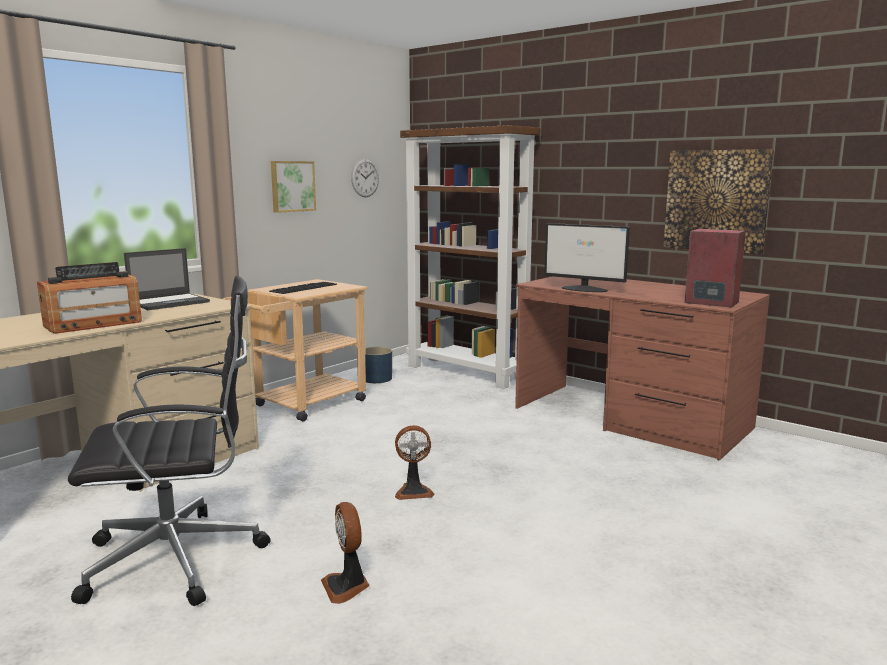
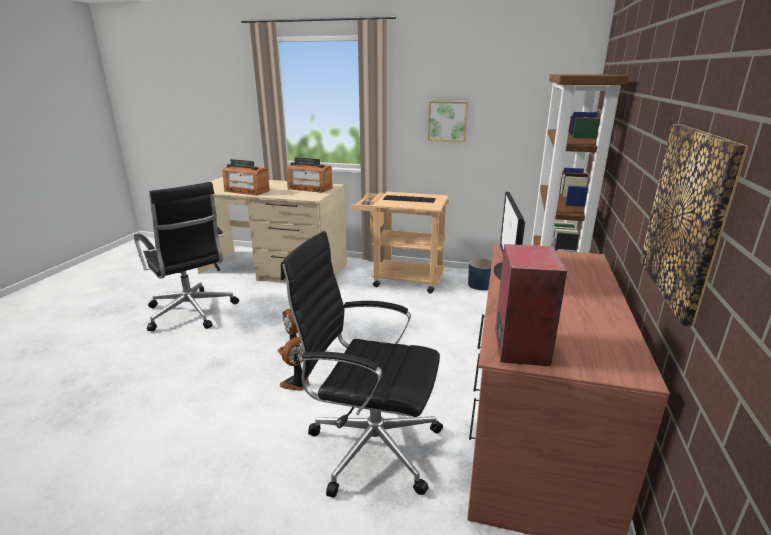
camera: 65 degrees right, 10 degrees up
(170, 302) = (309, 188): laptop -> radio
(346, 586) = (169, 363): fan -> fan (297, 383)
(365, 178) = (529, 117): wall clock -> none
(620, 477) = (370, 445): none -> black office chair

